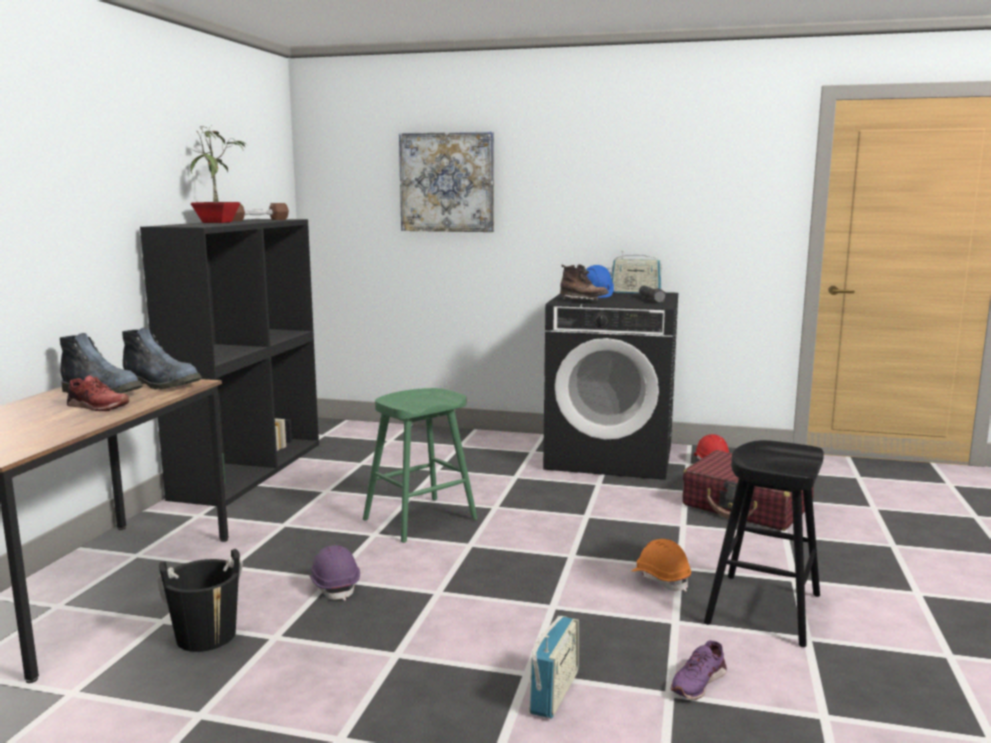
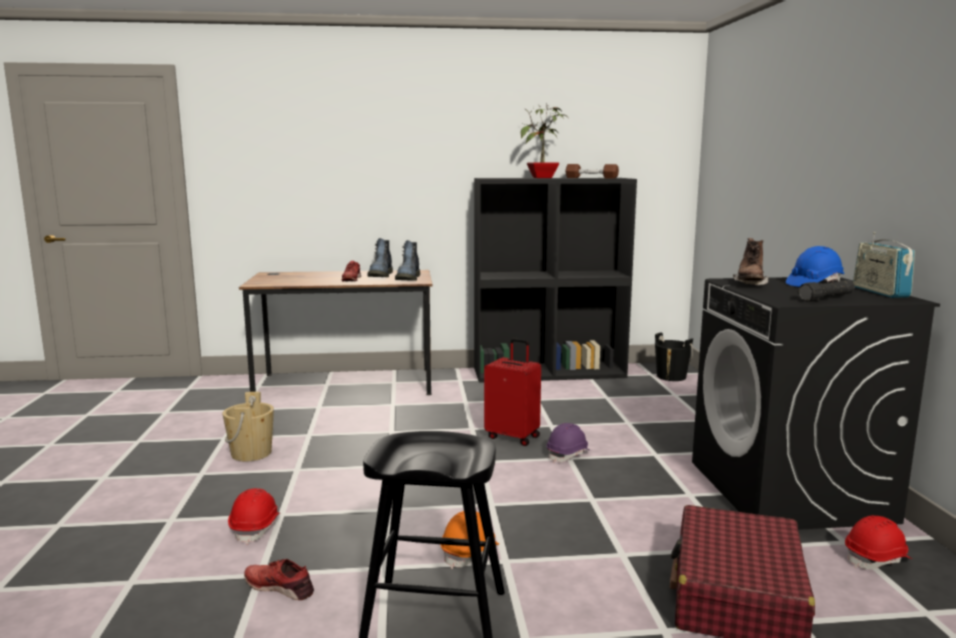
camera: 70 degrees right, 0 degrees up
(206, 636) = (304, 419): black bucket -> black bucket (671, 377)
(300, 689) = (251, 453): none -> beige bucket
(335, 586) = (381, 434): purple hard hat -> purple hard hat (568, 455)
(419, 519) = (513, 436): green stool -> red suitcase
(447, 182) = (773, 143): picture -> none
(554, 692) = (256, 527): radio -> red hard hat
(697, 682) = (280, 587): purple shoe -> red shoe

